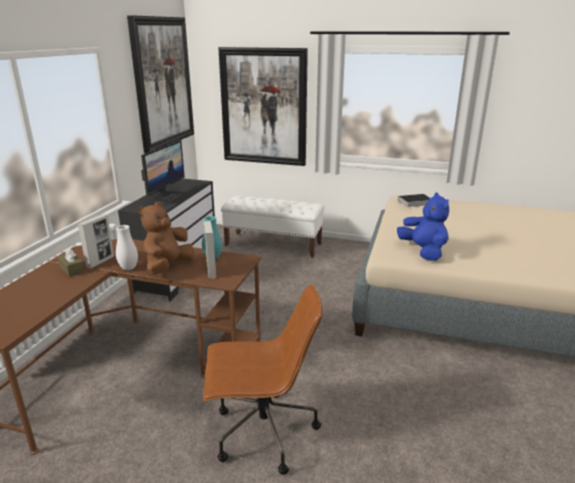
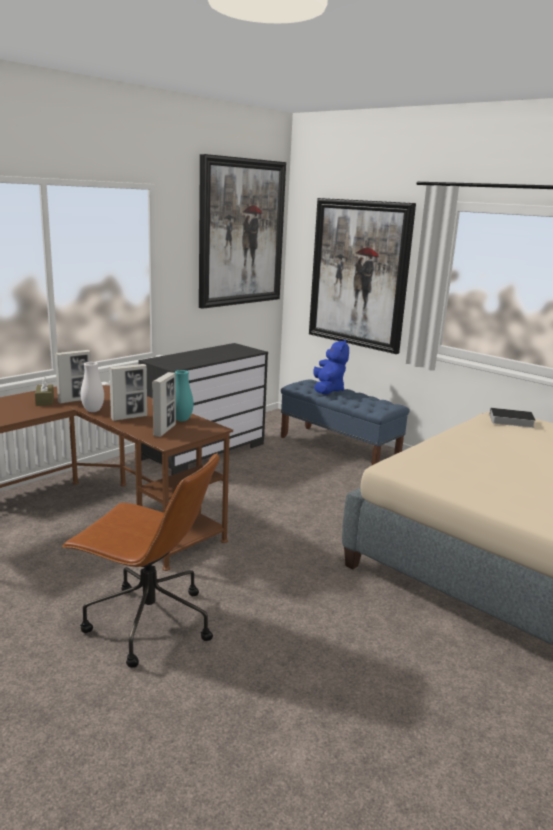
camera: 25 degrees right, 5 degrees down
(165, 195) = (200, 356): monitor -> none
(168, 267) = (129, 417): brown plush toy -> picture frame
(273, 244) = (339, 448): white bench -> blue bench
(423, 251) = (449, 472): blue plush toy -> blue plush toy (328, 390)

